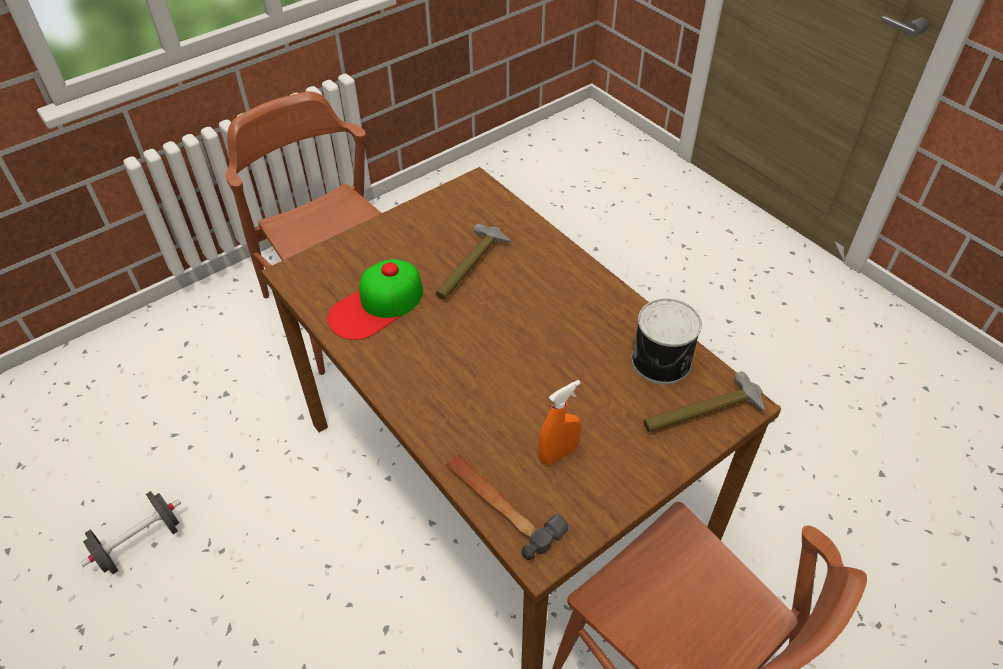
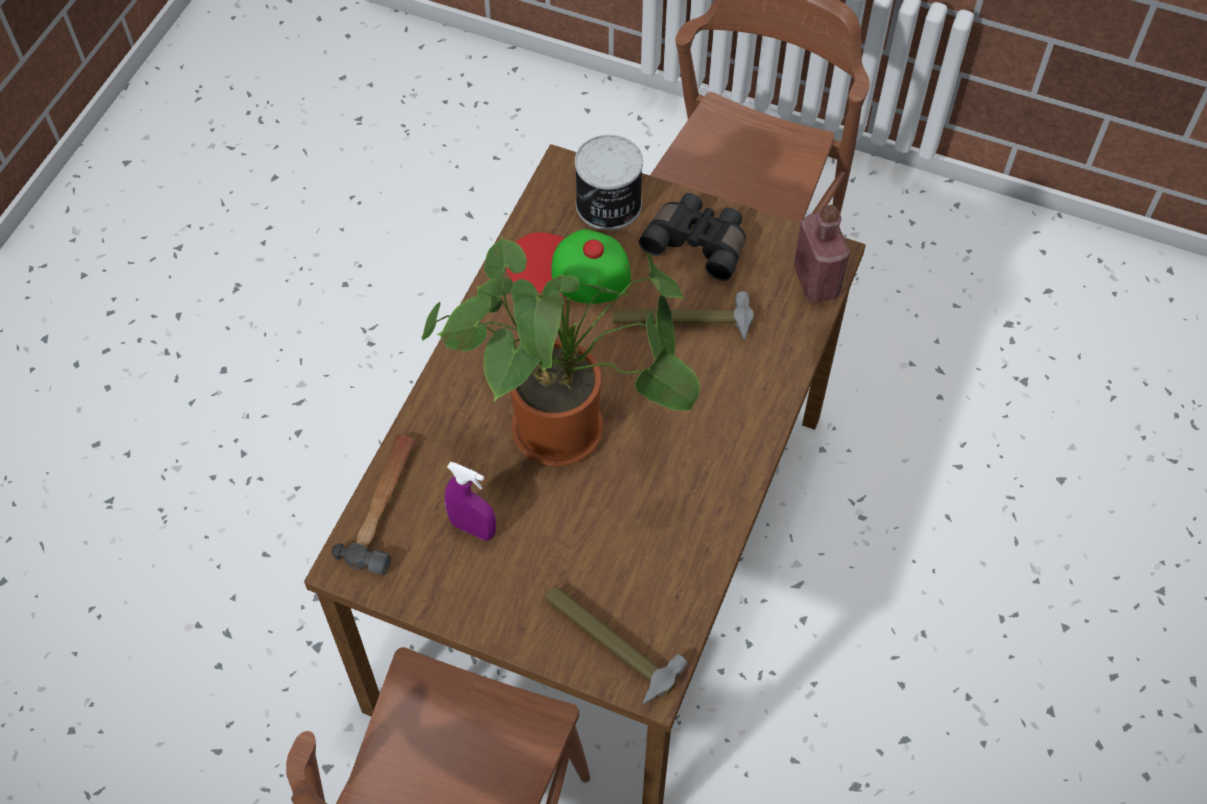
camera: 60 degrees right, 10 degrees up
(140, 543) = (339, 272): black dumbbell -> none
(414, 234) = (698, 243): none -> black binoculars
(489, 196) = (816, 281): none -> red bottle
(510, 361) = (568, 428): none -> potted plant
(558, 454) = (473, 528): orange spray bottle -> purple spray bottle
(662, 362) = (662, 576): can -> can (608, 205)

